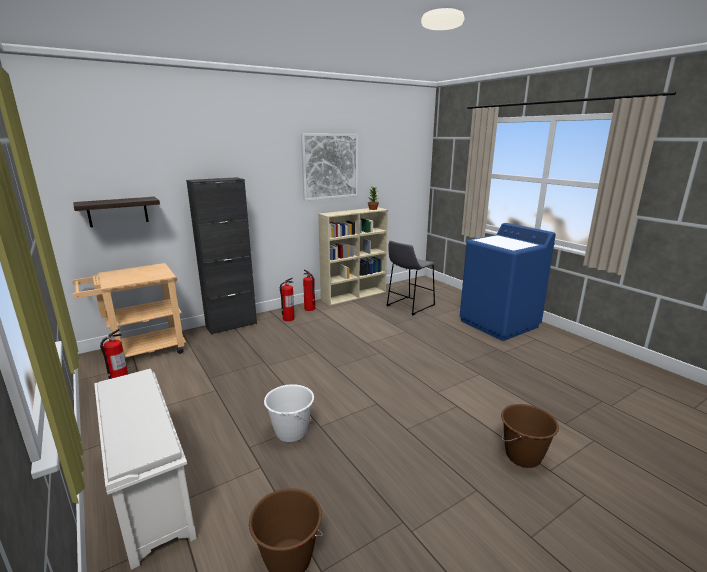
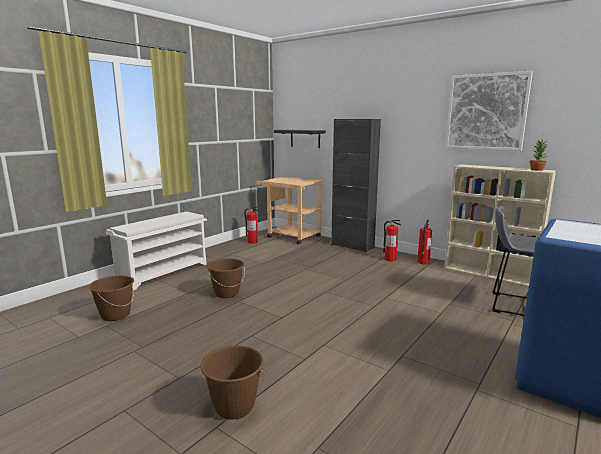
camera: 70 degrees right, 5 degrees down
(291, 432) = (227, 293): white bucket -> brown bucket

